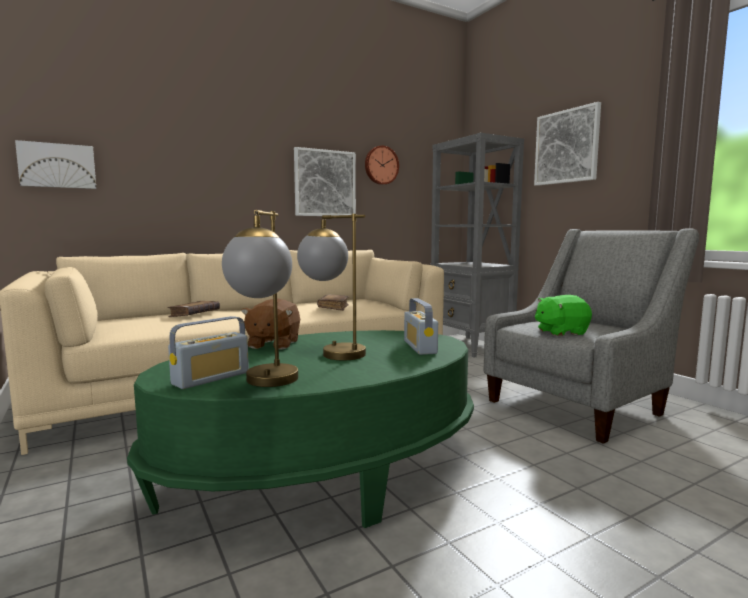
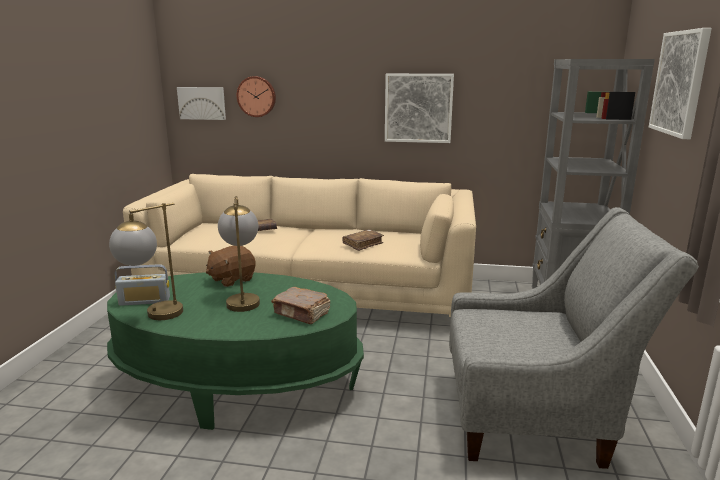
camera: 40 degrees right, 10 degrees up
(381, 165) = (489, 85): wall clock -> wall clock (257, 96)
(420, 347) = (302, 314): radio -> brown book
(560, 332) = (487, 334): green plush toy -> none

